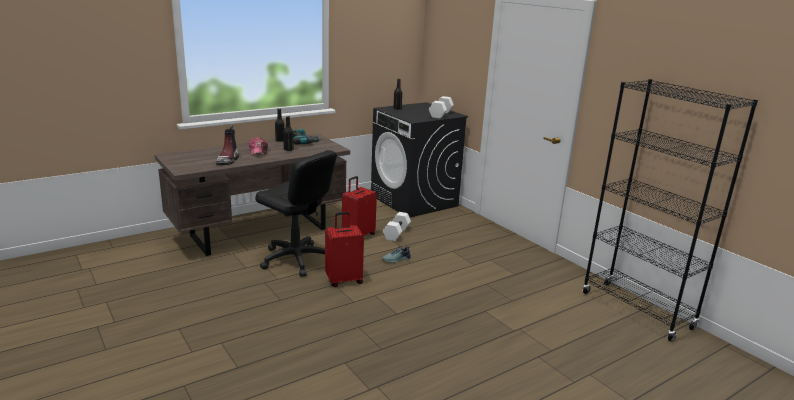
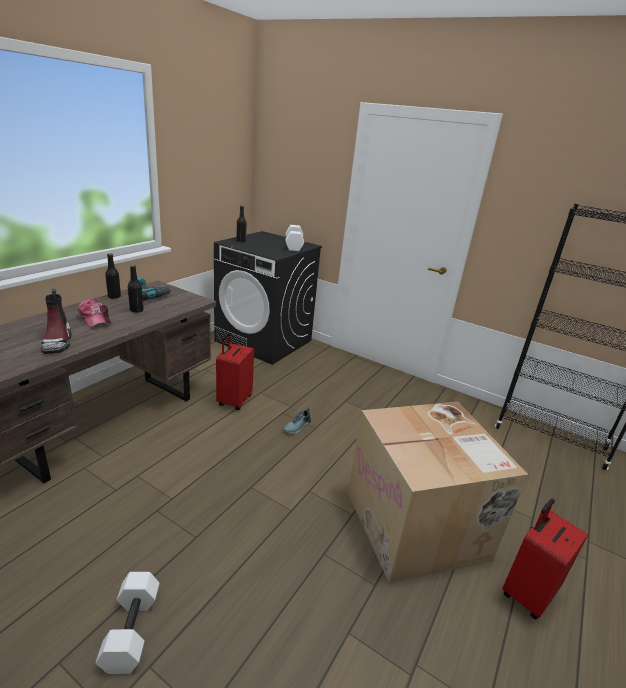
camera: 25 degrees left, 5 degrees up
(296, 259) = (179, 457): black office chair -> none
(344, 280) = (258, 476): red suitcase -> red suitcase (527, 593)
(396, 233) = (273, 388): white dumbbell -> white dumbbell (130, 629)
(443, 330) = (417, 525): none -> cardboard box

